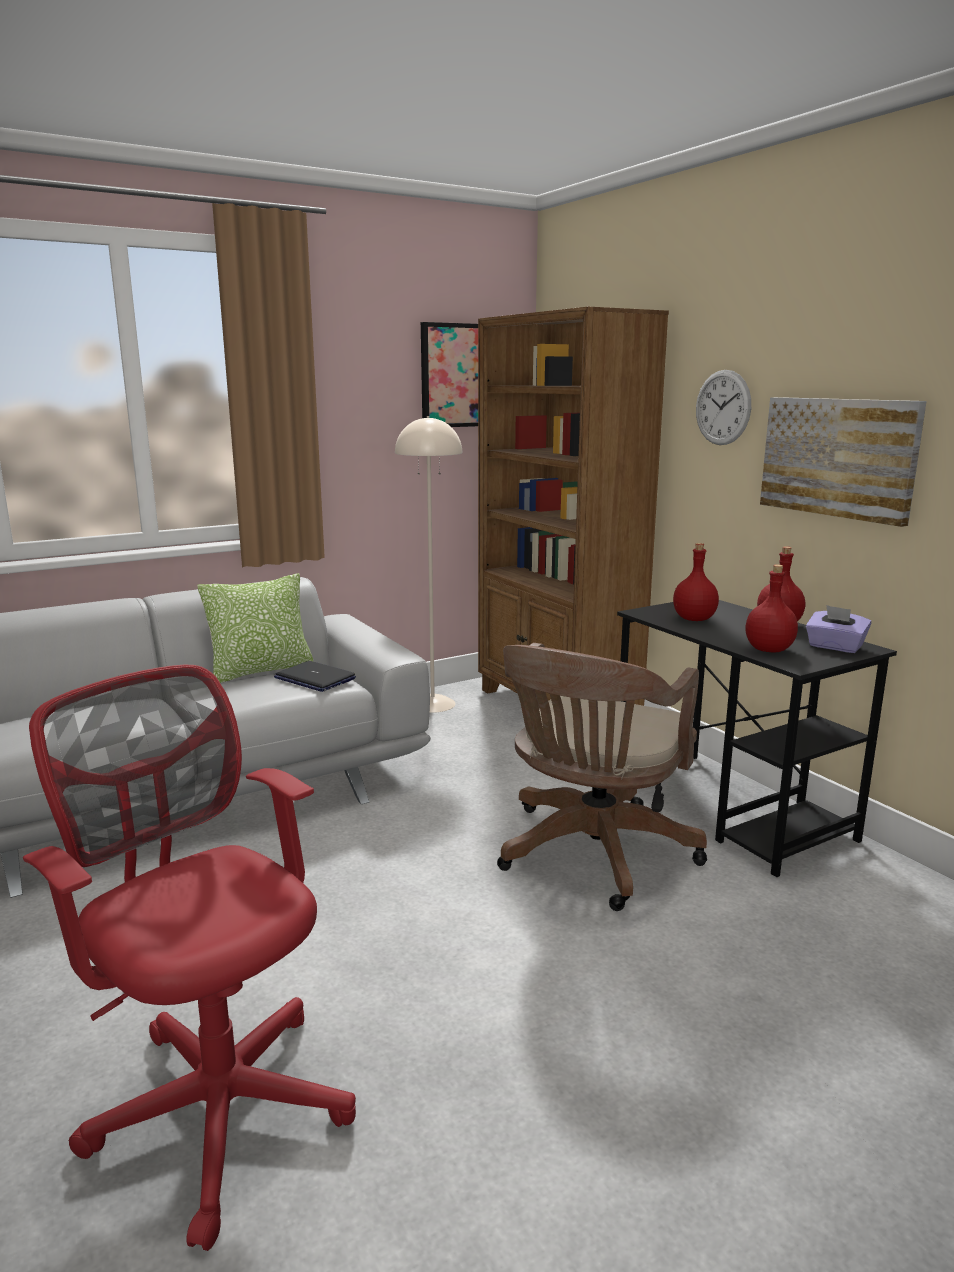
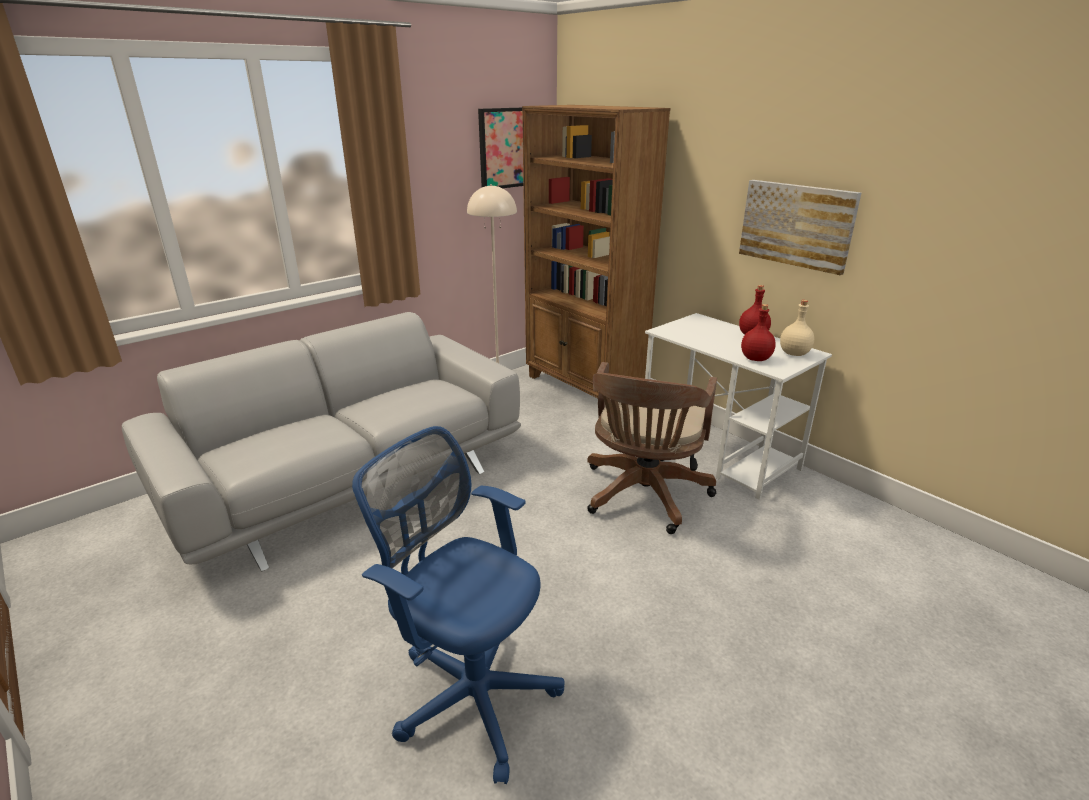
camera: 10 degrees left, 10 degrees up
(216, 1100) = (470, 692): red office chair -> blue office chair
(261, 672) = (395, 387): pillow -> none
(314, 678) = (440, 391): laptop -> none
(693, 619) = (697, 334): red bottle -> none
(723, 407) = (711, 183): wall clock -> none
(730, 809) = (719, 454): black desk -> white desk
(835, 647) = (794, 353): purple tissue box -> beige bottle

